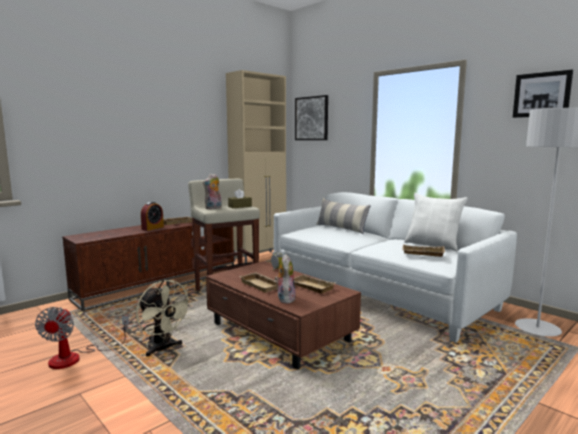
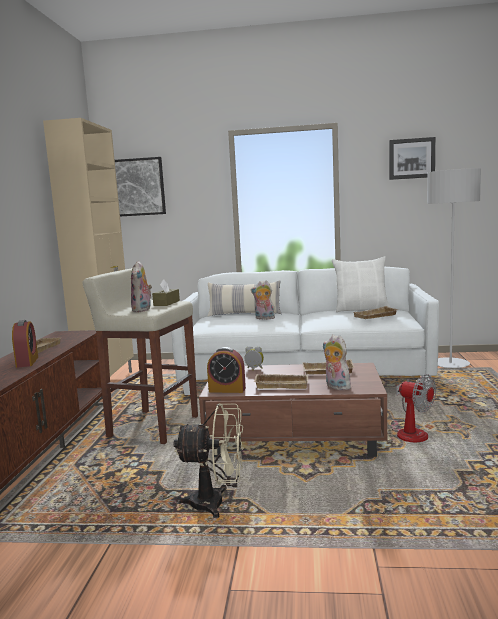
camera: 40 degrees left, 0 degrees up
(76, 357) = (127, 567): fan -> fan (410, 432)
(227, 277) = (227, 390): none -> alarm clock
(343, 234) = (264, 318): none -> plush toy

